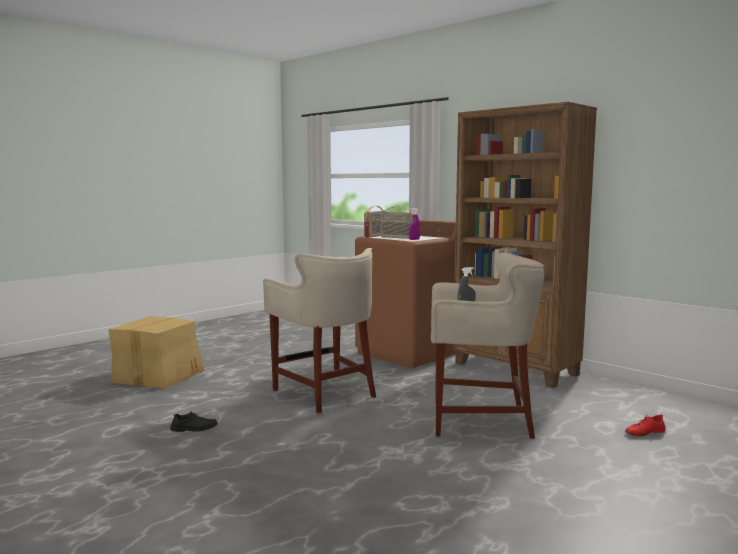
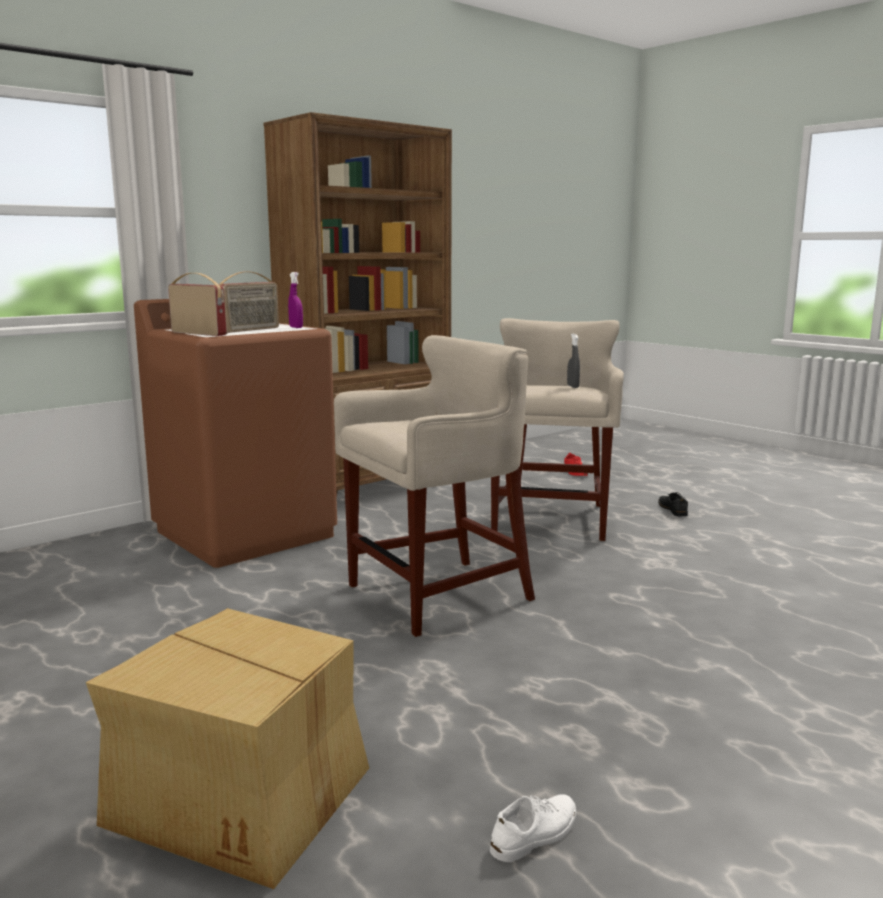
camera: 85 degrees left, 5 degrees up
(108, 412) = (535, 834): none -> white shoe
(194, 428) = (616, 699): black shoe -> black shoe (672, 509)

